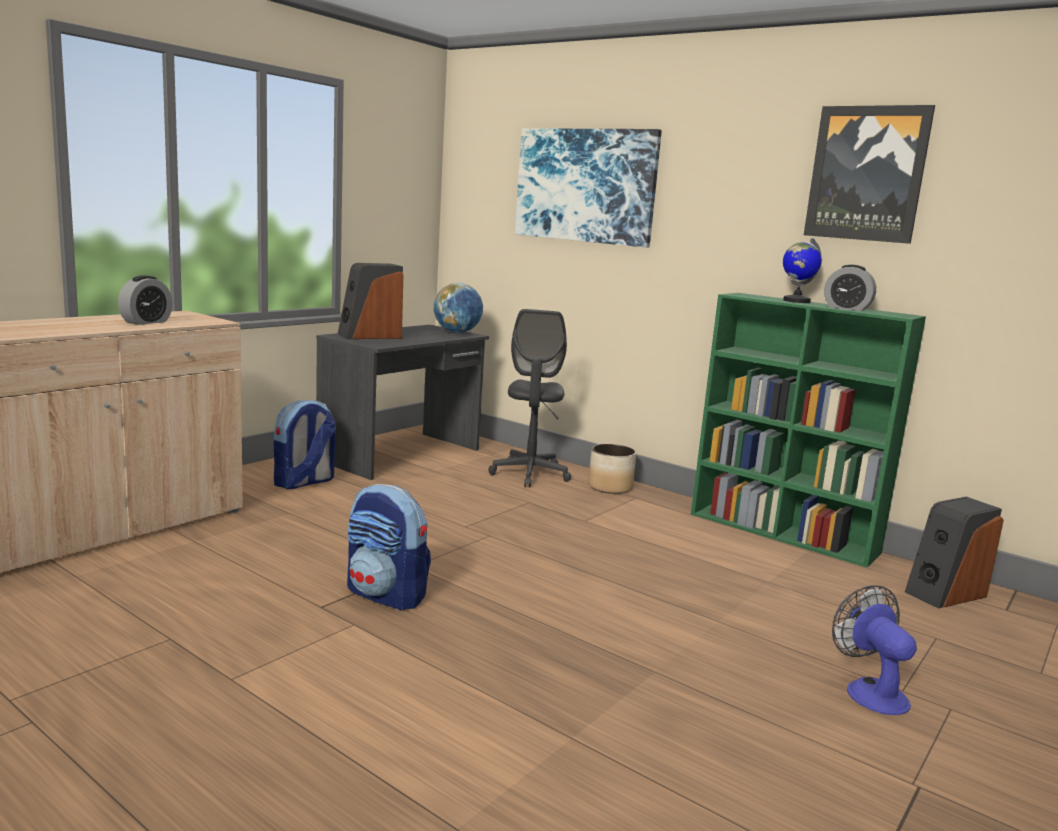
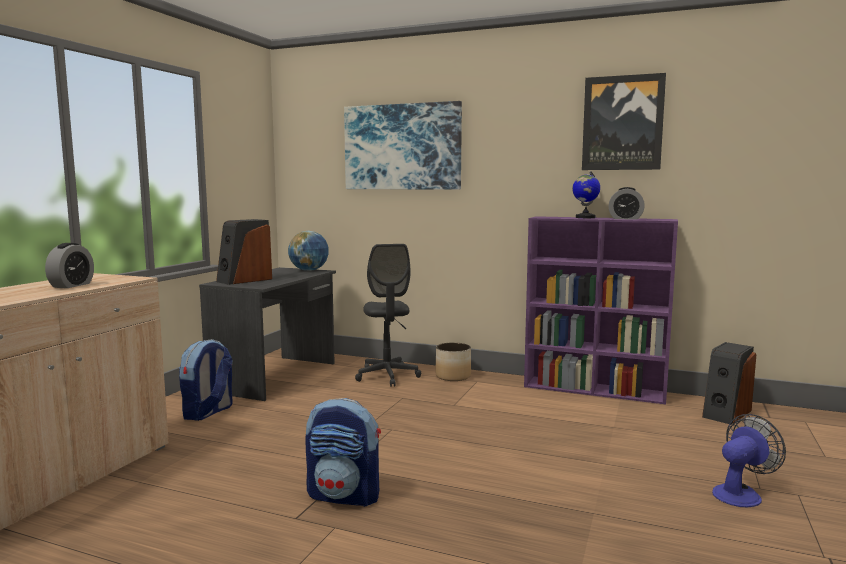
camera: 15 degrees left, 5 degrees down
(784, 533) = (595, 390): green bookcase -> purple bookcase
(869, 690) = (741, 493): fan -> fan turned 90 degrees clockwise

